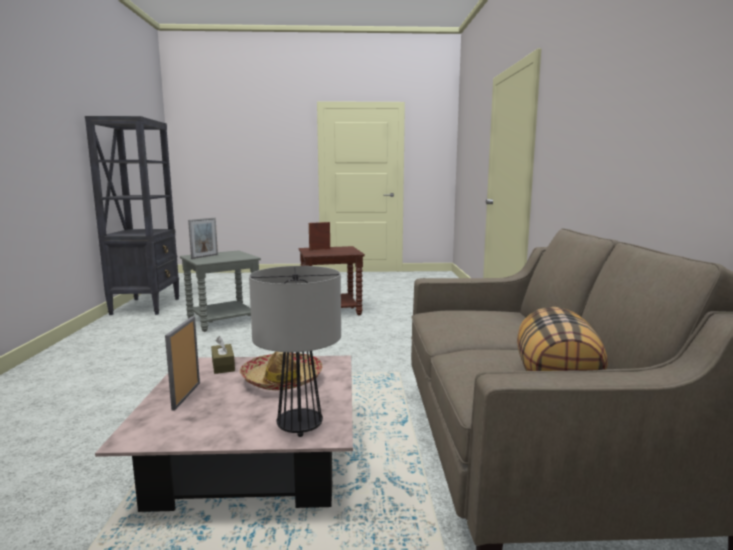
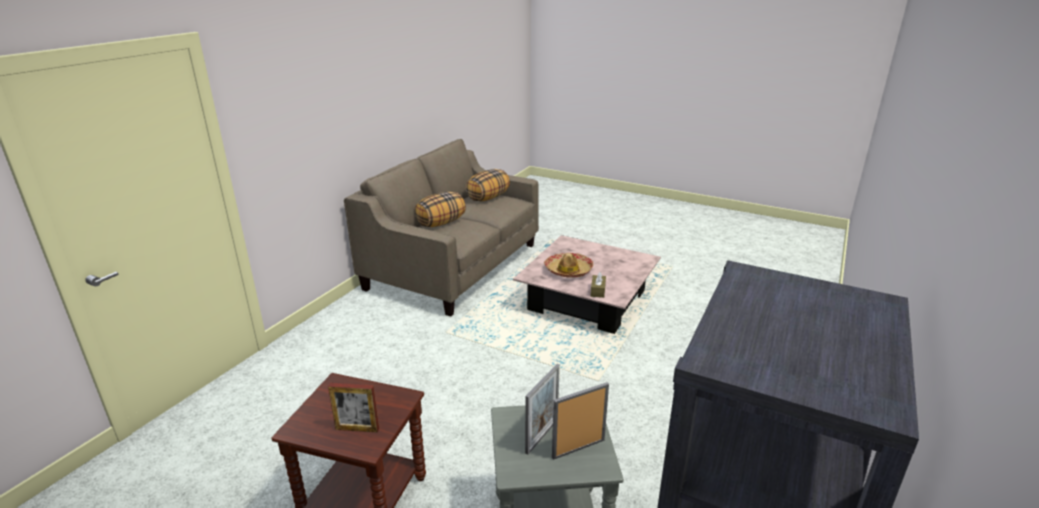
camera: 150 degrees left, 15 degrees up
(186, 396) = (623, 273): picture frame -> picture frame (542, 436)
(300, 426) = (575, 246): table lamp -> none
(512, 326) = (441, 223): none -> pillow

